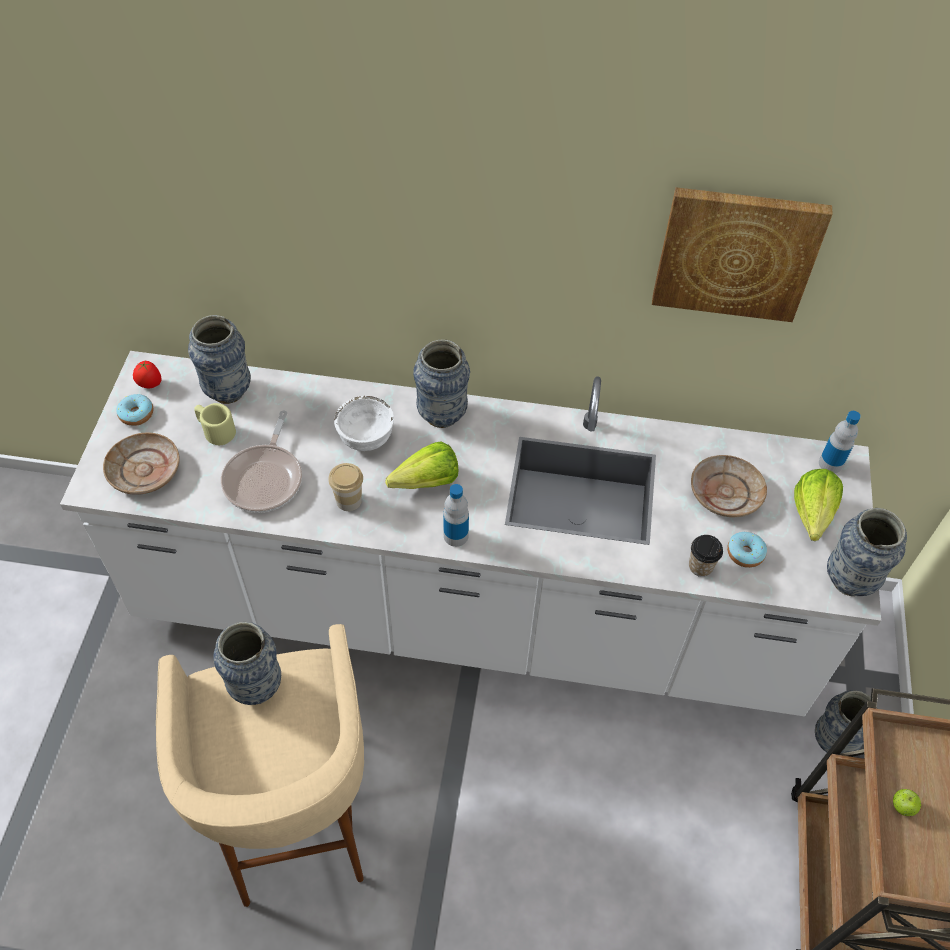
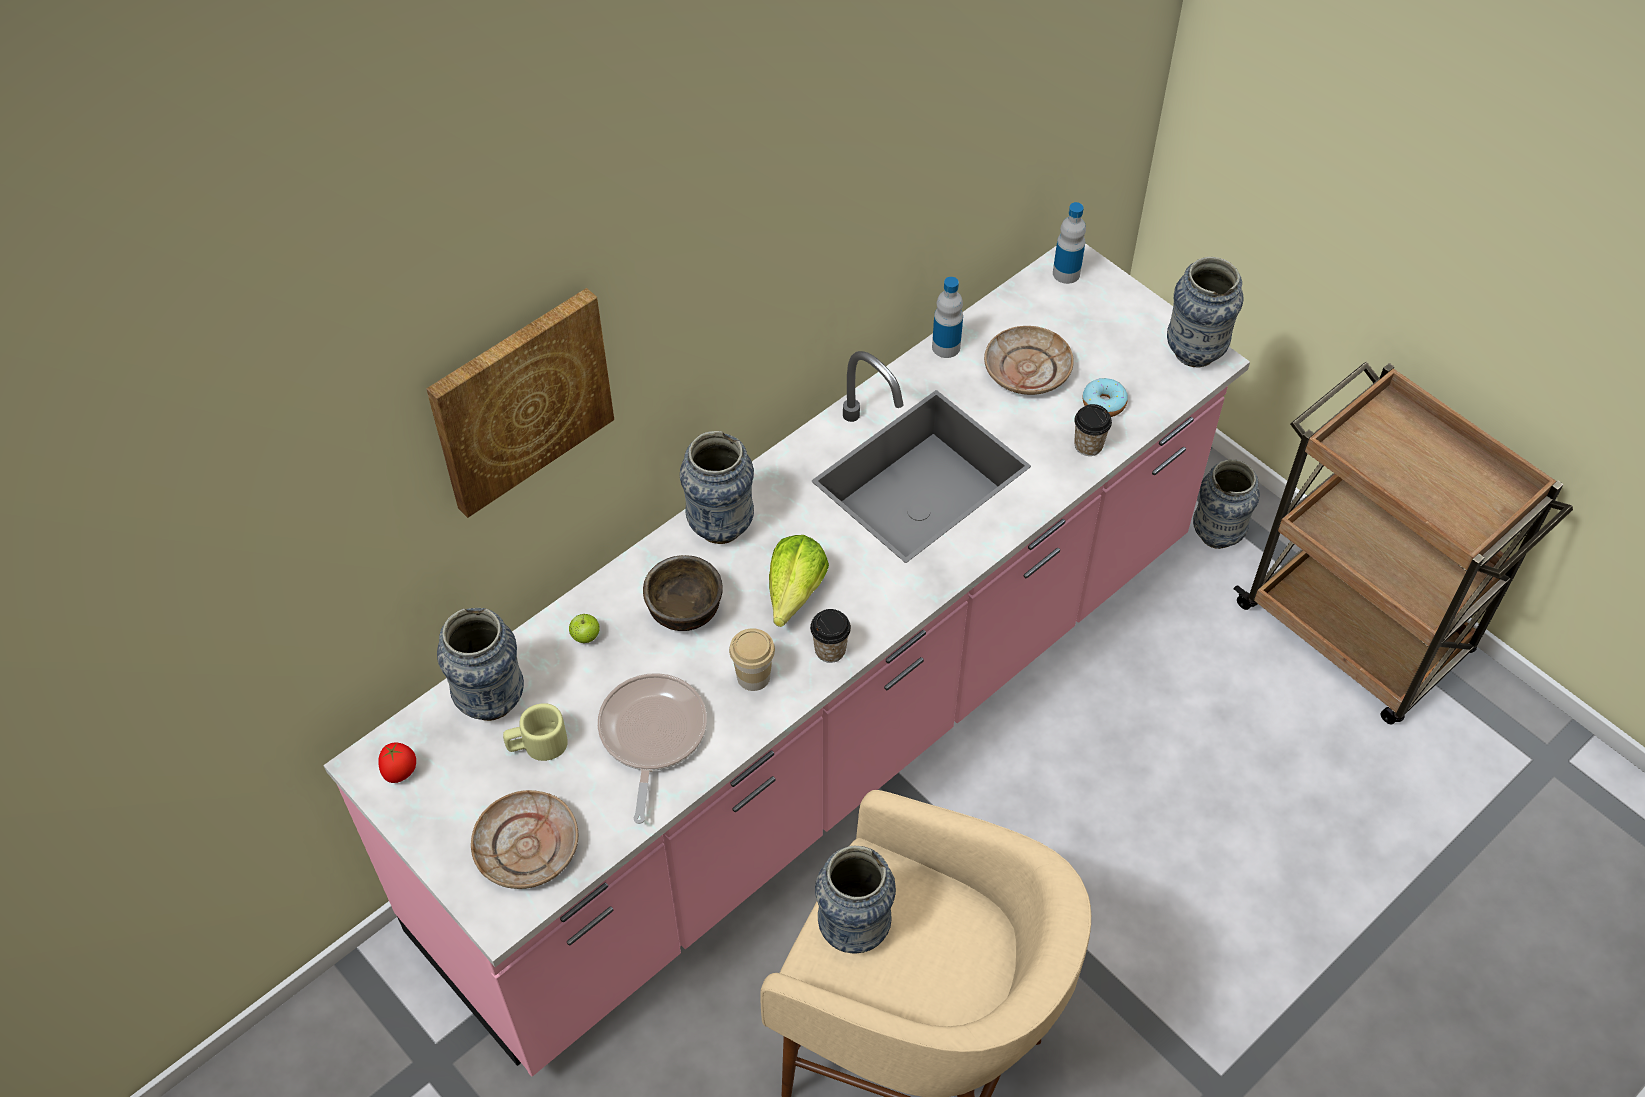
camera: 50 degrees left, 0 degrees up
(136, 414) = (433, 811): donut -> none
(265, 478) = (651, 735): frying pan -> frying pan turned 135 degrees counterclockwise
(366, 437) = (685, 610): white bowl -> brown bowl
(402, 527) = (830, 650): none -> cup
(456, 536) = (882, 611): bottle -> bottle (946, 347)
(471, 611) = (822, 733): white counter -> pink counter
(736, 253) = (928, 127): picture -> picture (520, 400)
(810, 519) = (1110, 332): lettuce -> none
(902, 807) = (1405, 488): apple -> apple (585, 636)

